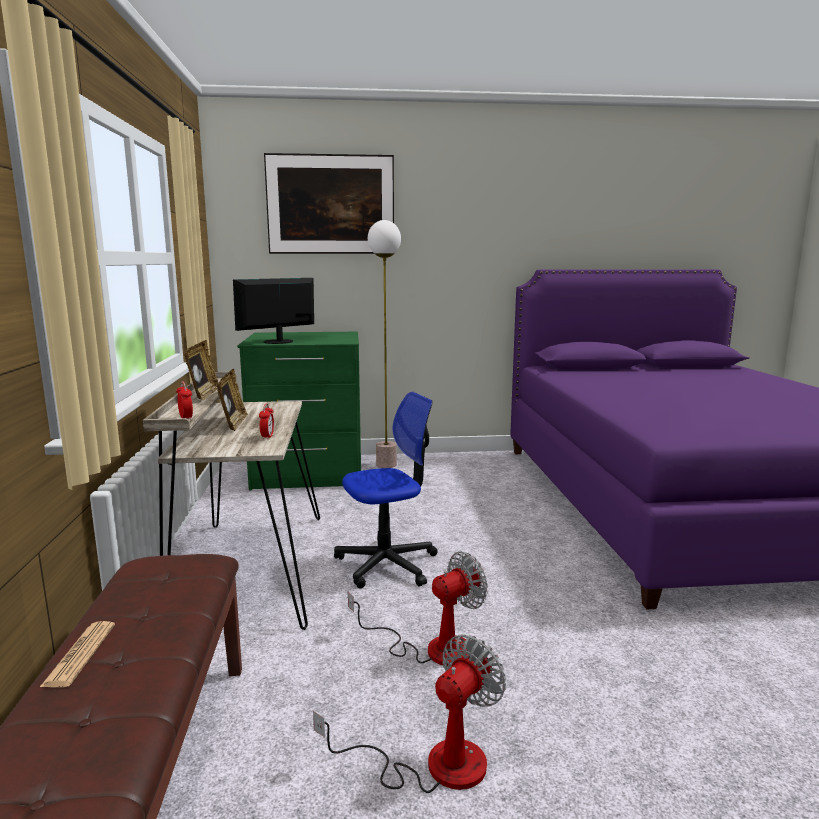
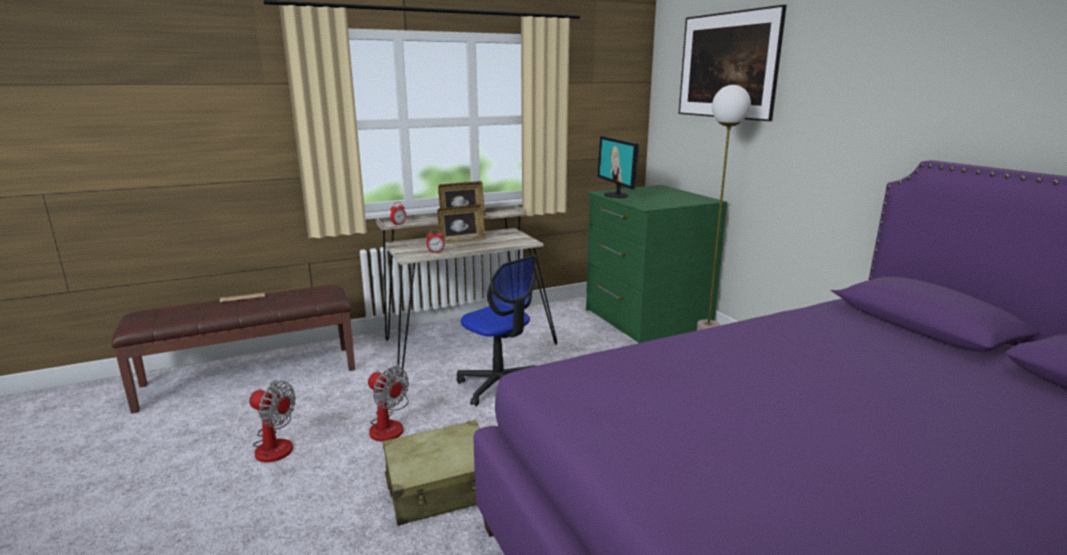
camera: 70 degrees right, 5 degrees up
(278, 342) = (616, 195): monitor -> monitor turned 135 degrees counterclockwise
(577, 625) = (441, 487): none -> beige suitcase

